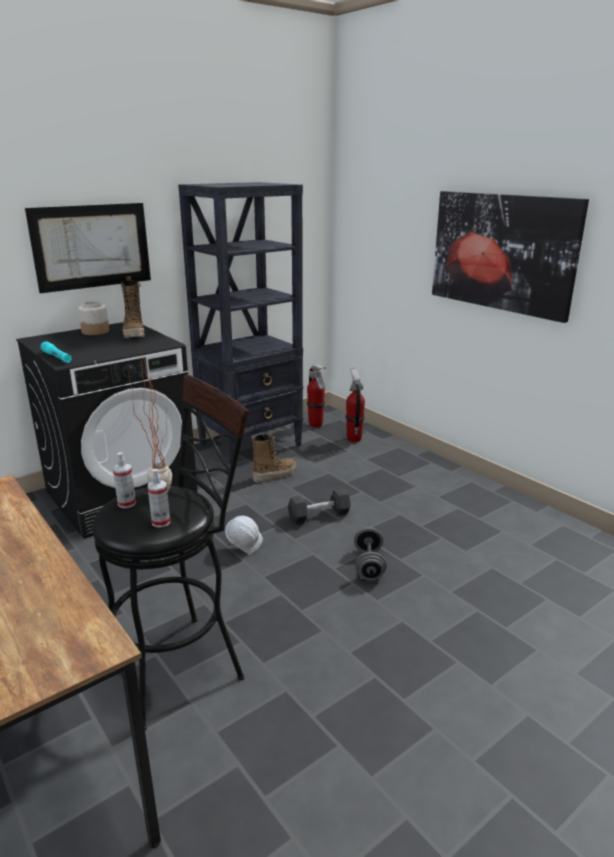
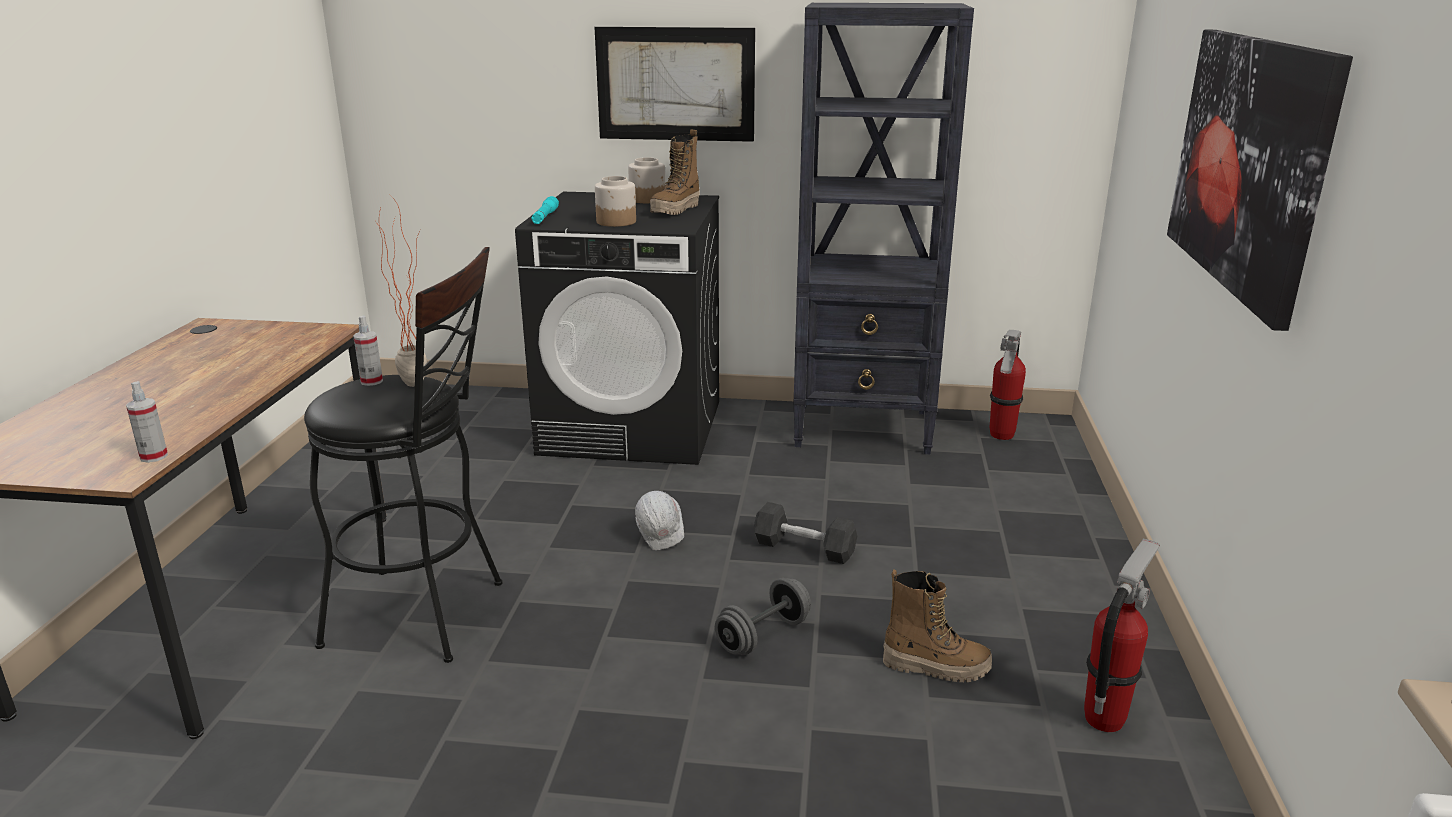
camera: 45 degrees right, 0 degrees up
(117, 349) = (616, 222): none -> jar
(161, 522) = (356, 408): spray bottle -> spray bottle (154, 456)
(274, 475) = (831, 476): boot -> boot (935, 666)
(354, 439) = (1027, 476): fire extinguisher -> fire extinguisher (1104, 719)

